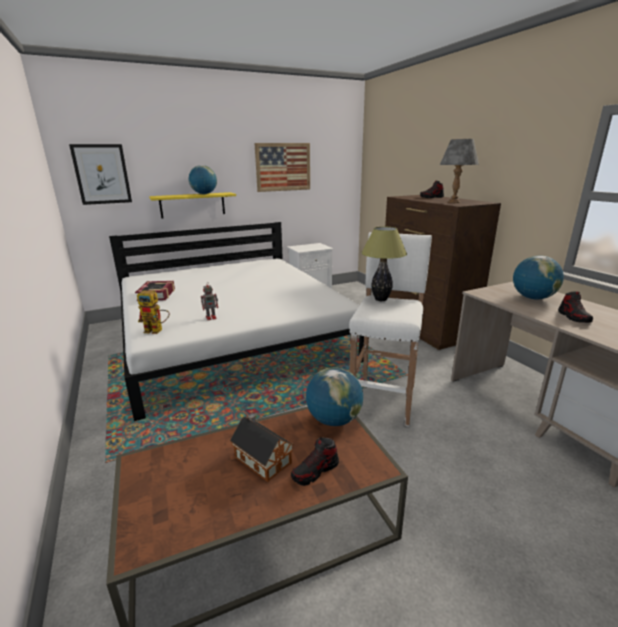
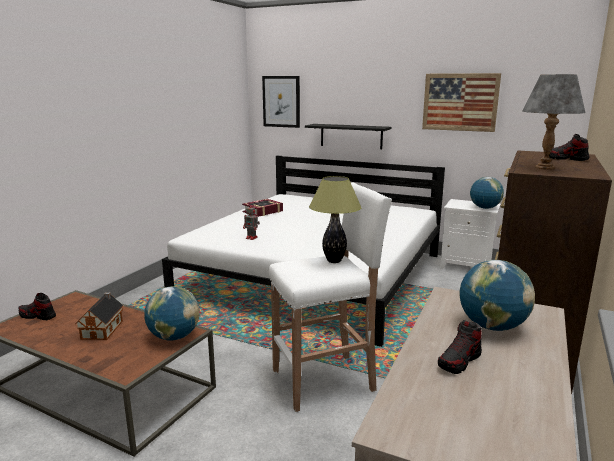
camera: 50 degrees right, 5 degrees down
(157, 330) = (206, 234): toy robot -> none
(192, 205) = (351, 136): yellow shelf -> black shelf
(204, 194) = (357, 126): globe -> globe (485, 208)
(315, 471) = (103, 351): shoe -> shoe (37, 316)

